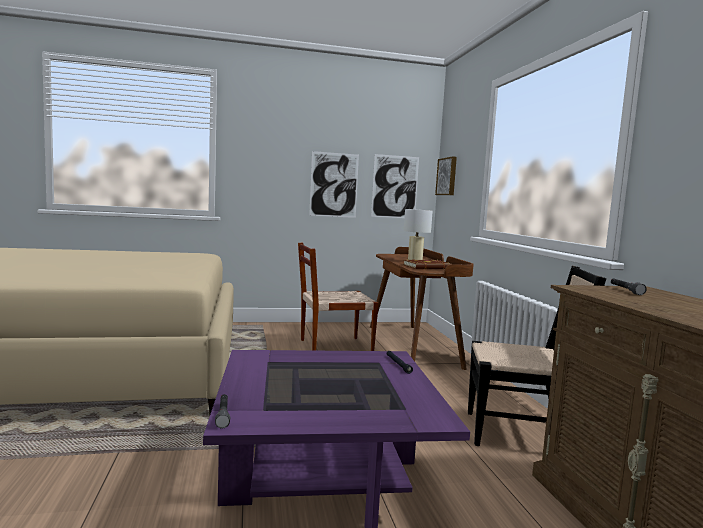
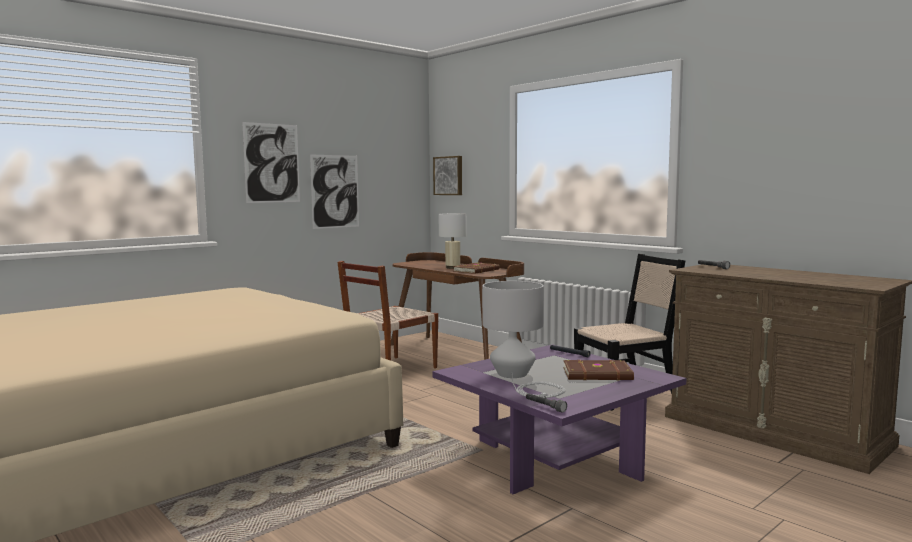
camera: 30 degrees left, 0 degrees up
(280, 379) = (522, 380): none -> white table lamp
(370, 395) = (598, 374): none -> brown book
(395, 186) = (393, 189): picture -> picture (272, 163)

